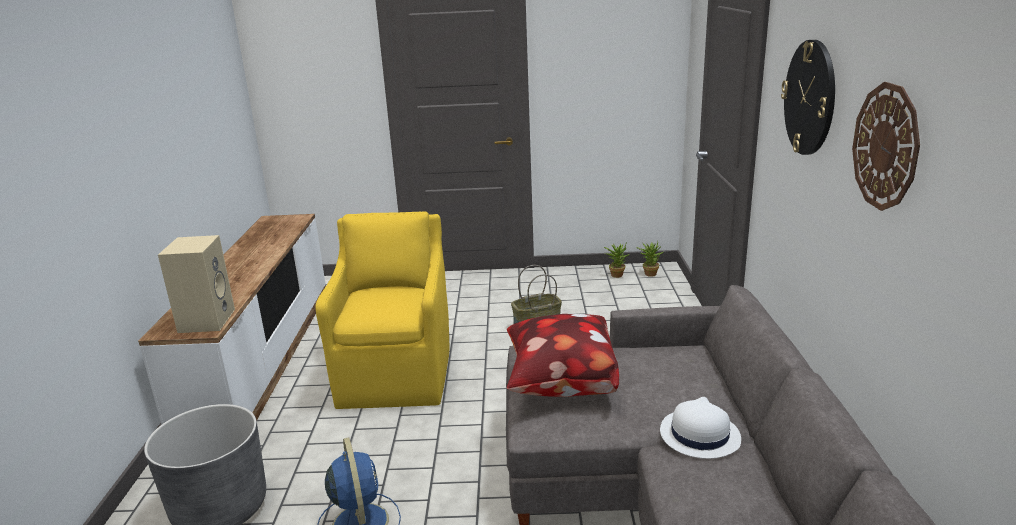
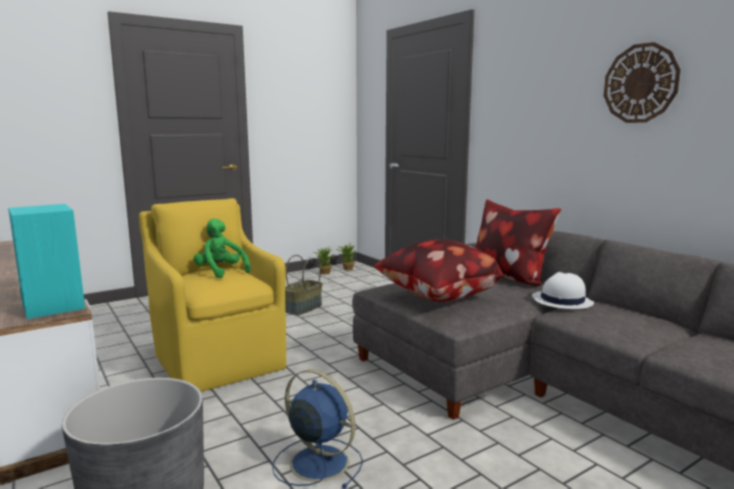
camera: 35 degrees left, 10 degrees down
(206, 320) = (51, 305): beige speaker -> turquoise speaker
(393, 293) = (221, 272): none -> green plush toy
(698, 372) = (508, 278): none -> pillow
(810, 98) = (541, 82): wall clock -> none

